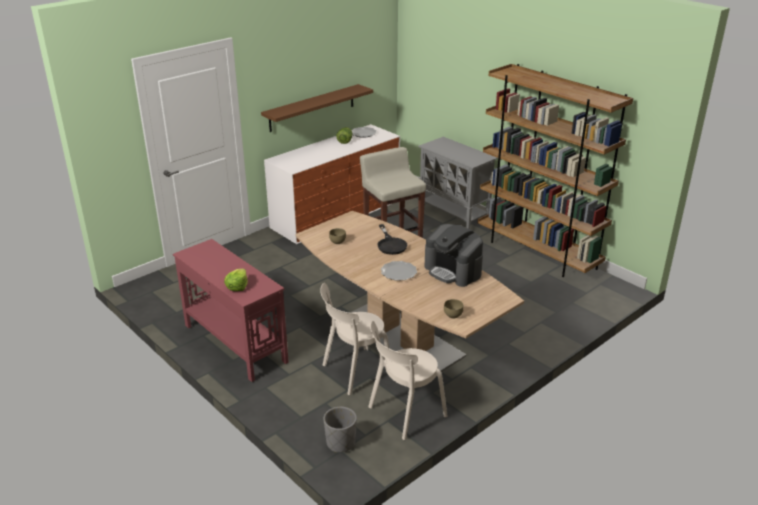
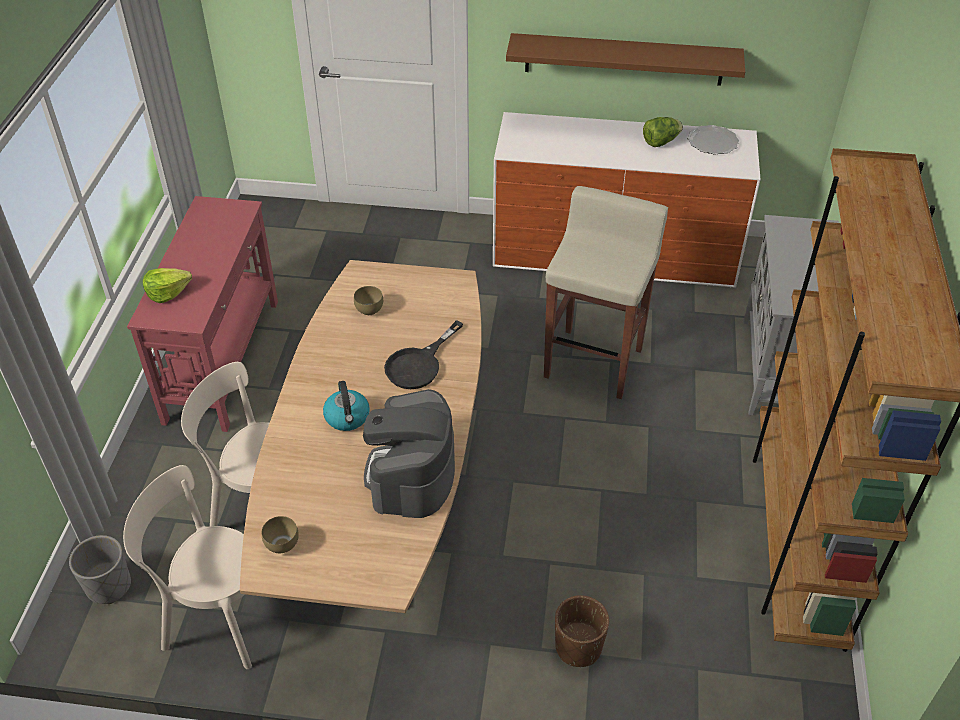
camera: 50 degrees right, 15 degrees up
(398, 272) = (347, 418): plate -> kettle
(533, 323) = (578, 647): none -> brown planter

